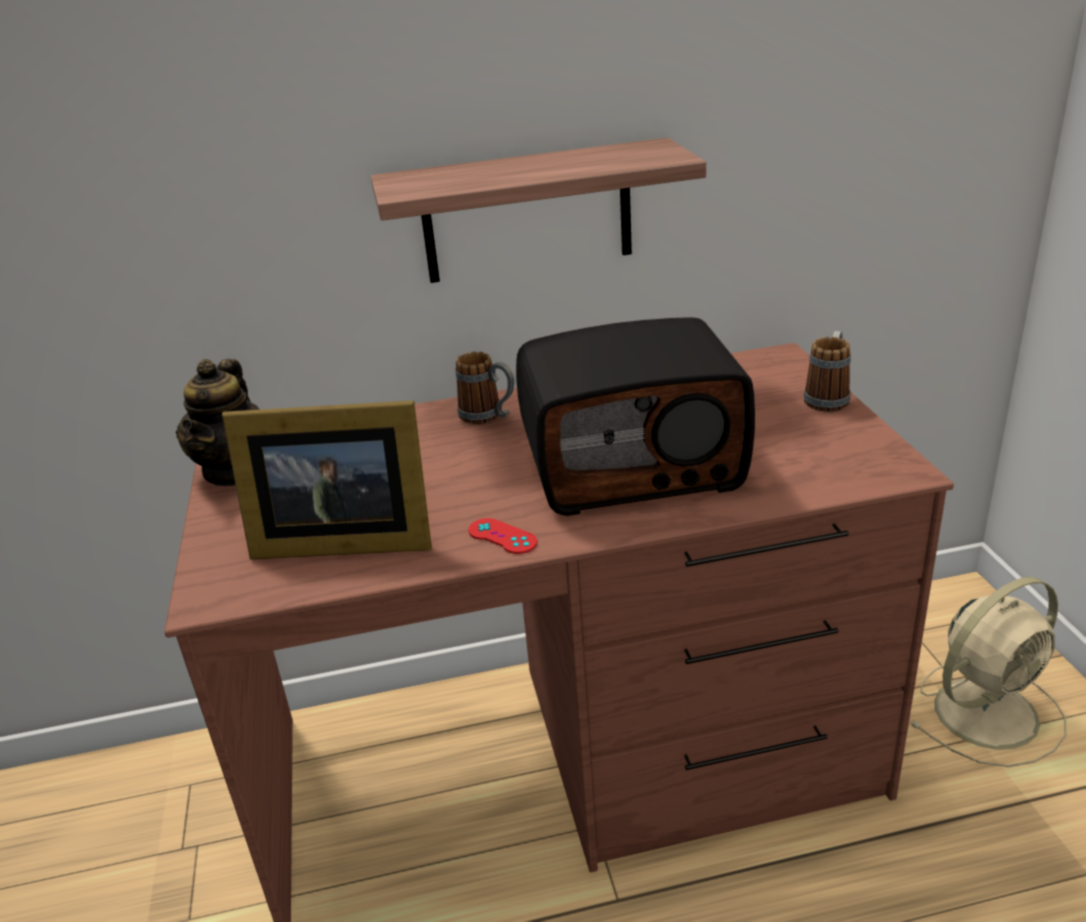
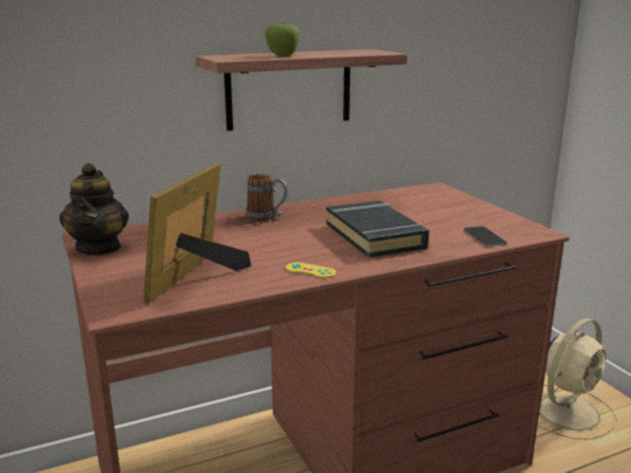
camera: 15 degrees left, 10 degrees down
(339, 540) = (196, 278): picture frame -> picture frame turned 120 degrees clockwise
(496, 176) = (283, 56): none -> apple
(502, 536) = (310, 271): red game controller -> yellow game controller
(633, 465) = (375, 236): radio -> black book
(806, 477) = (484, 237): none -> phone
(828, 397) = (475, 204): mug -> none

